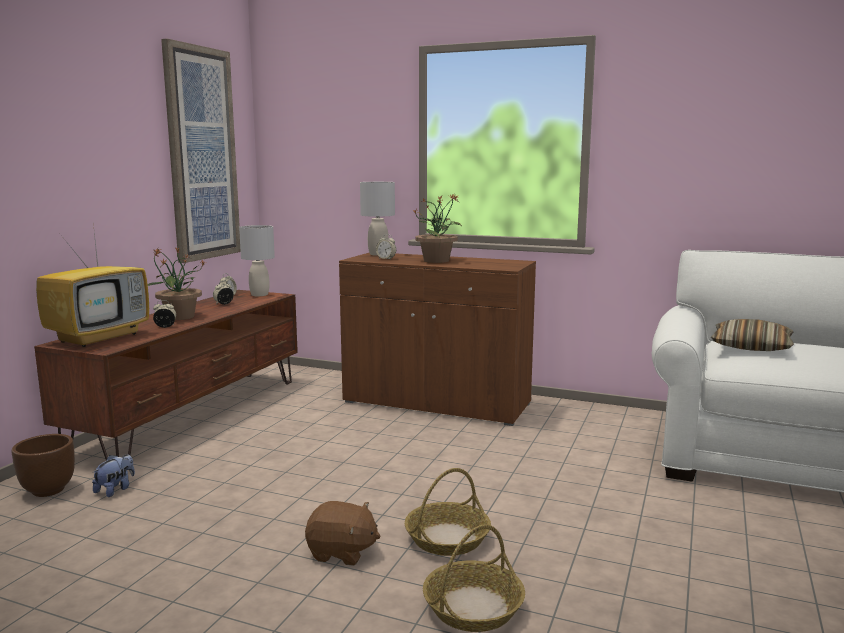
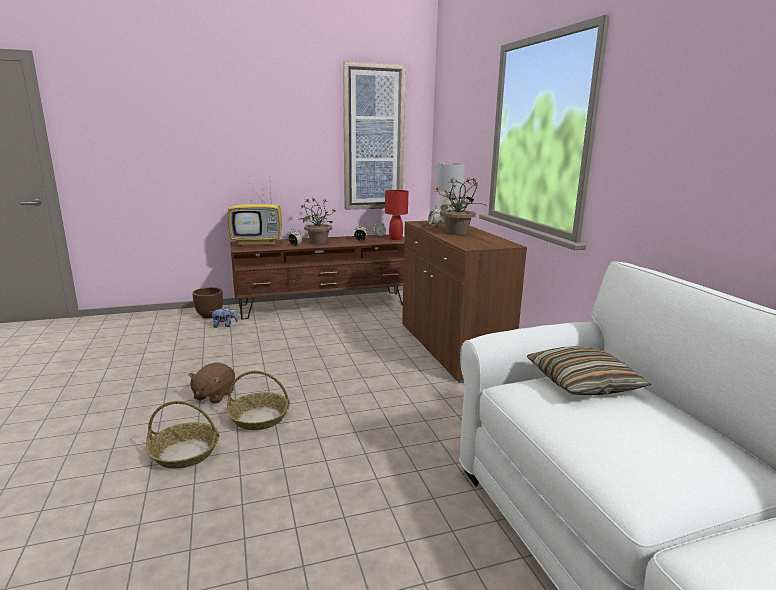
camera: 50 degrees right, 5 degrees up
(259, 295) = (395, 239): grey table lamp -> red table lamp
(341, 552) = (213, 395): brown plush toy -> brown plush toy turned 45 degrees clockwise

